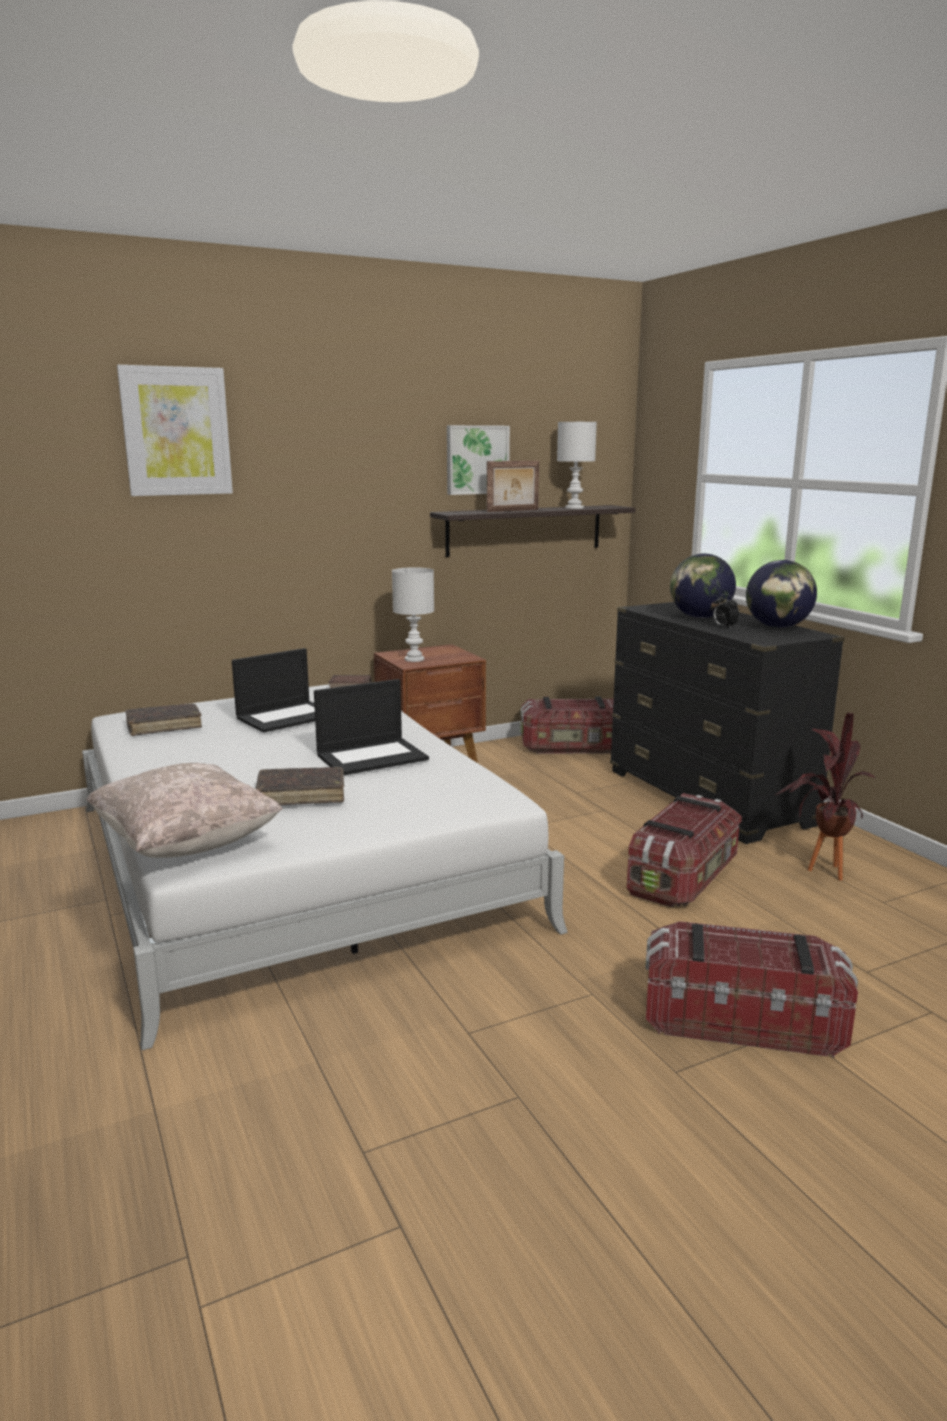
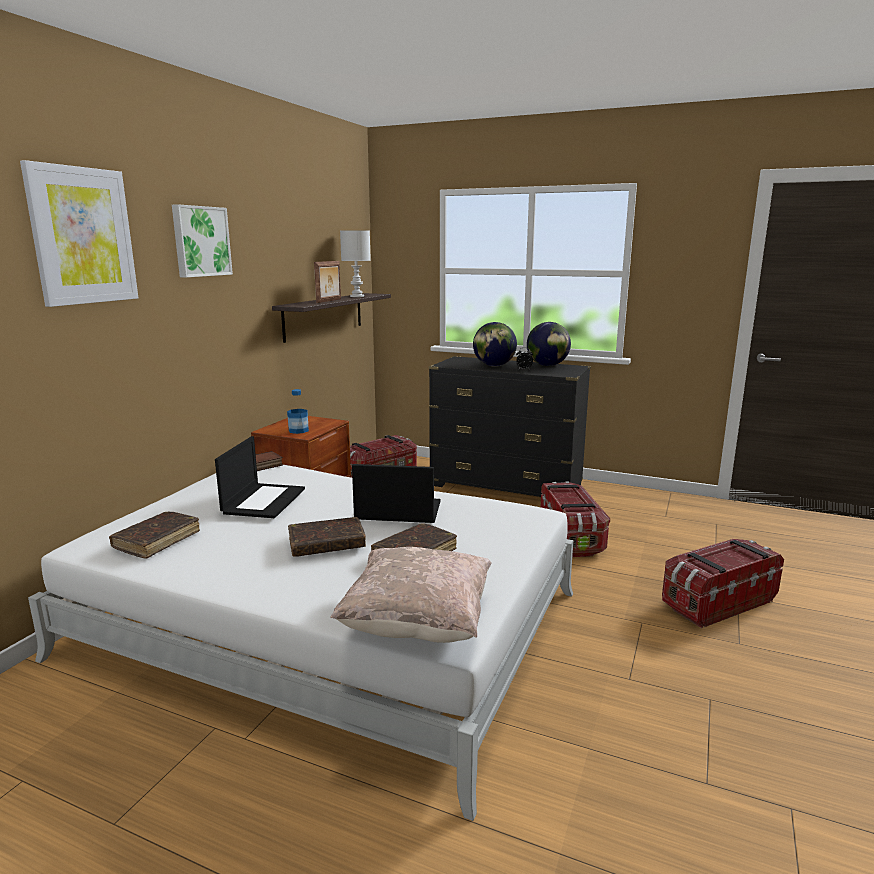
camera: 40 degrees left, 0 degrees up
(255, 764) = (327, 545): none -> brown book
(372, 757) = (397, 511): laptop -> laptop turned 105 degrees counterclockwise
(415, 659) = (298, 430): white table lamp -> bottle
(476, 459) = (295, 261): picture -> picture (200, 241)
(818, 872) = (619, 510): potted plant -> none

